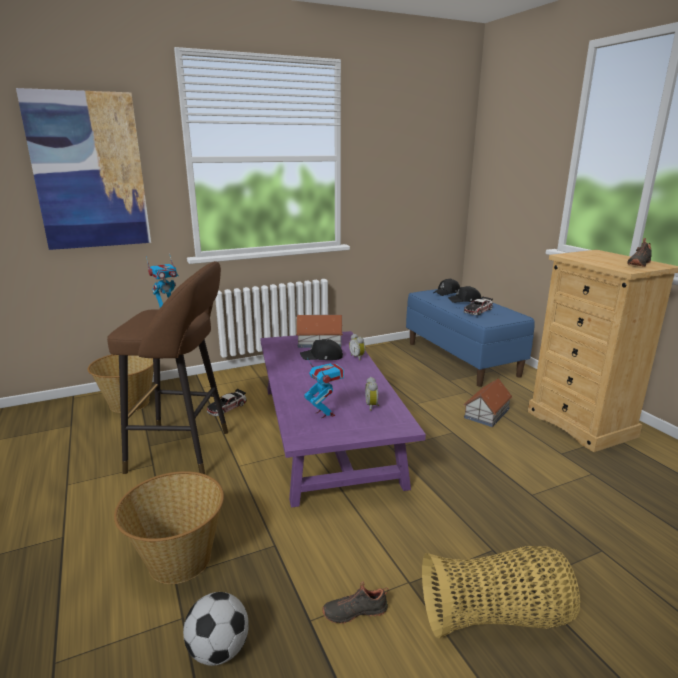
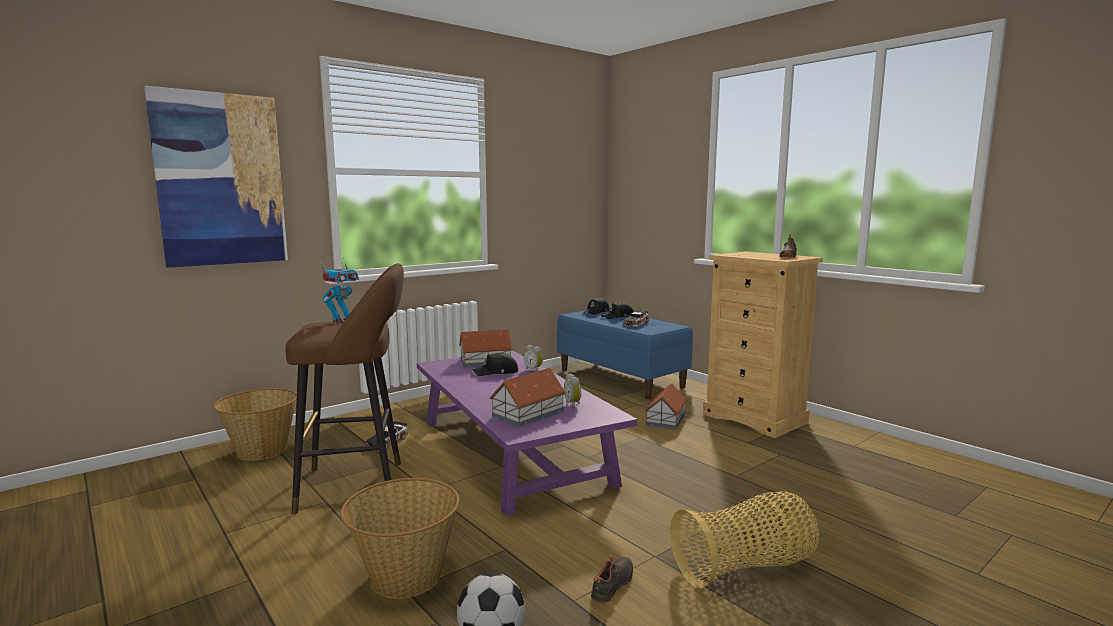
camera: 15 degrees left, 10 degrees down
(325, 413) = (529, 414): toy robot -> toy house
(354, 611) = (614, 586): black shoe -> black shoe turned 150 degrees clockwise

